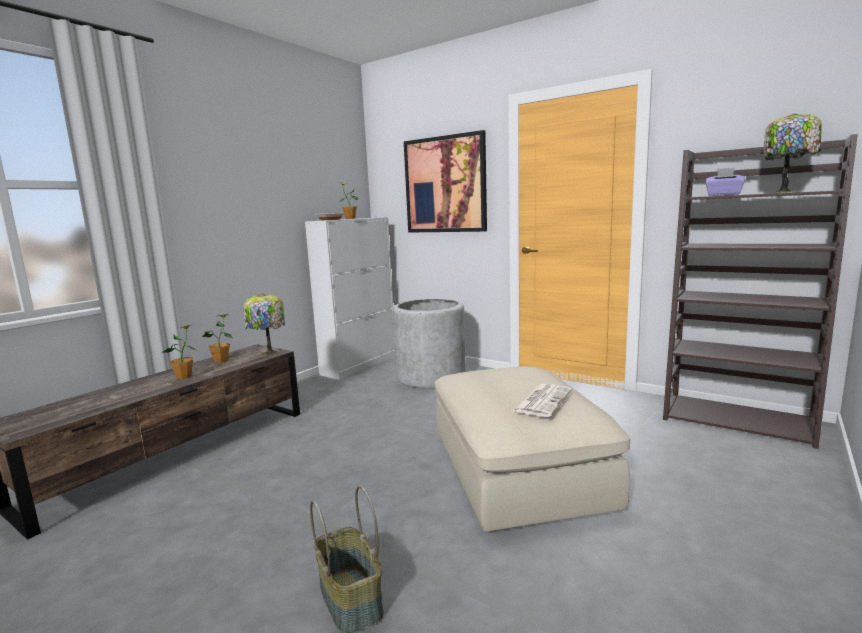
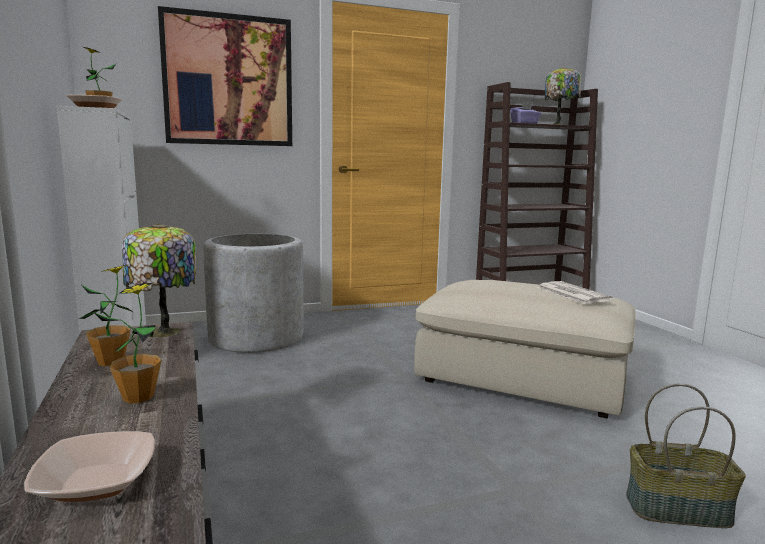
camera: 55 degrees left, 0 degrees up
(105, 397) = (96, 482): none -> bowl

